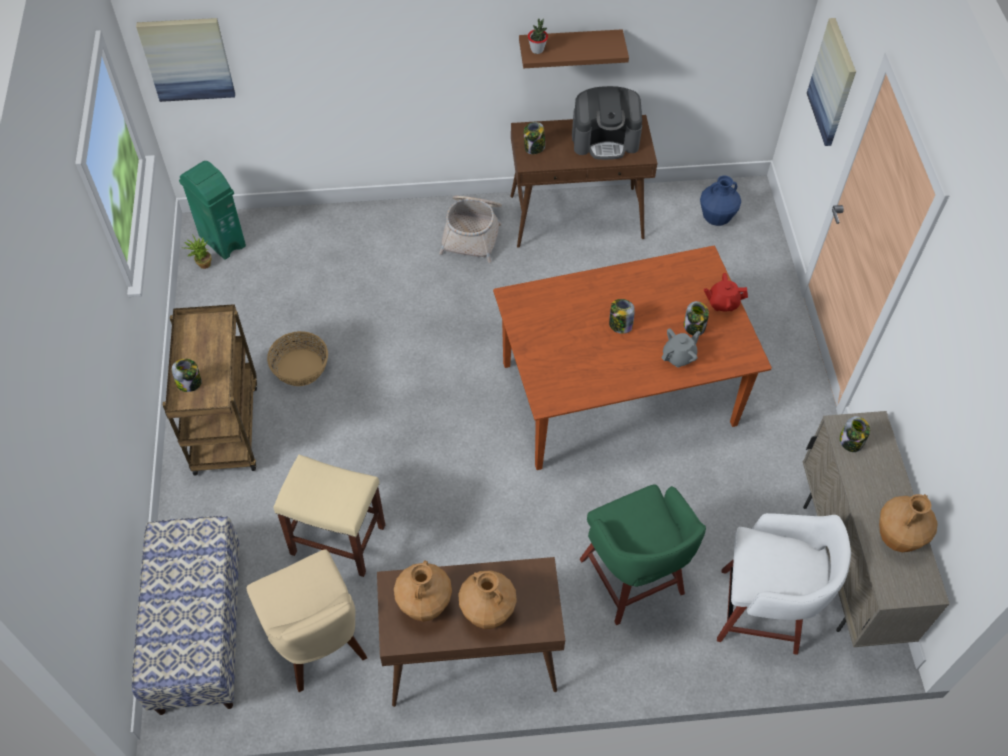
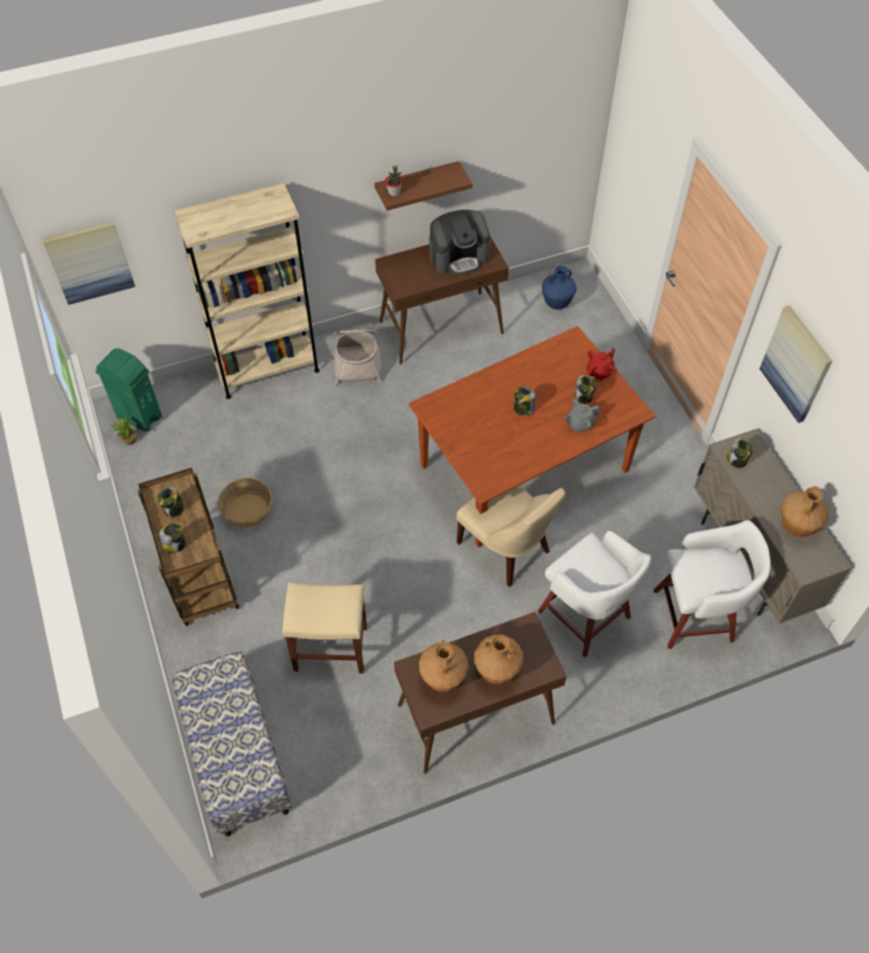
camera: 15 degrees left, 0 degrees up
(317, 641) = (342, 737): beige chair -> beige chair (506, 549)
(372, 221) = (267, 370): none -> beige bookcase
(534, 147) = (402, 276): jar -> jar (174, 509)
(633, 580) = (586, 617): green stool -> white stool
(679, 356) = (579, 423): grey teapot -> grey teapot turned 150 degrees counterclockwise
(722, 303) = (599, 372): red teapot -> red teapot turned 150 degrees clockwise
(833, 82) = (643, 171): picture -> picture (796, 364)

